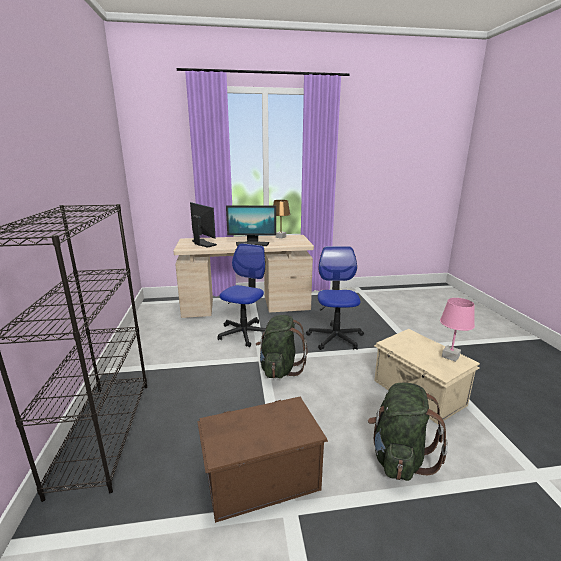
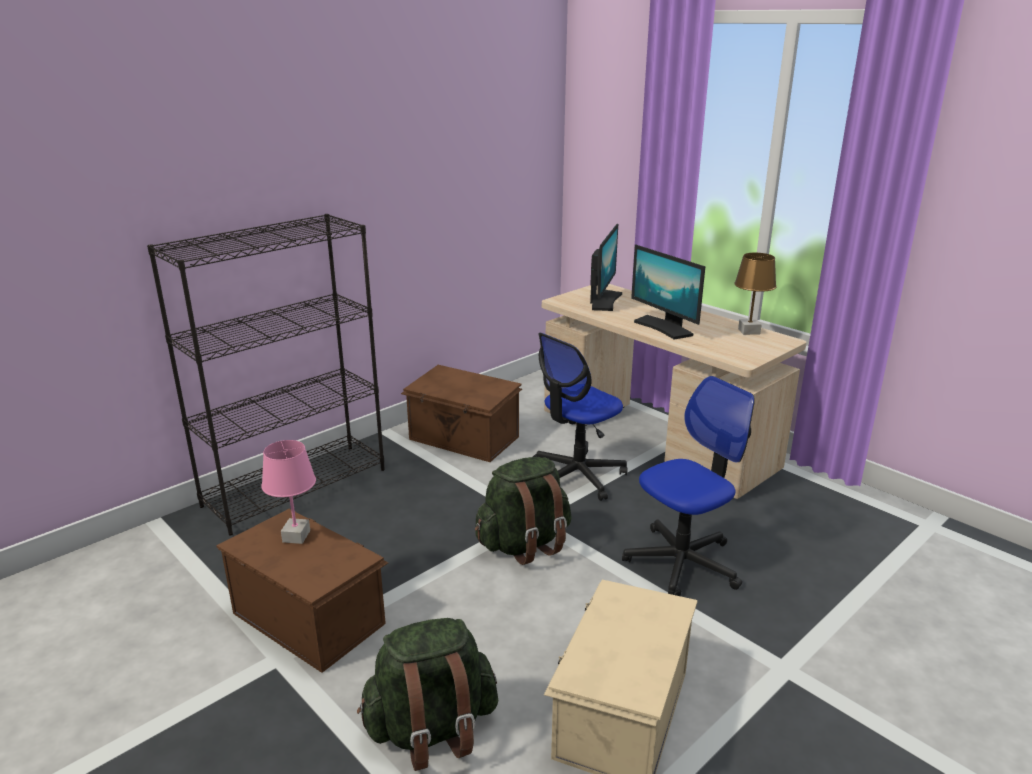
camera: 55 degrees right, 5 degrees up
(163, 349) = (463, 439): none -> brown storage box
(244, 333) = (577, 475): office chair -> office chair turned 150 degrees clockwise
(450, 356) = (642, 674): pink table lamp -> pink table lamp (296, 536)

